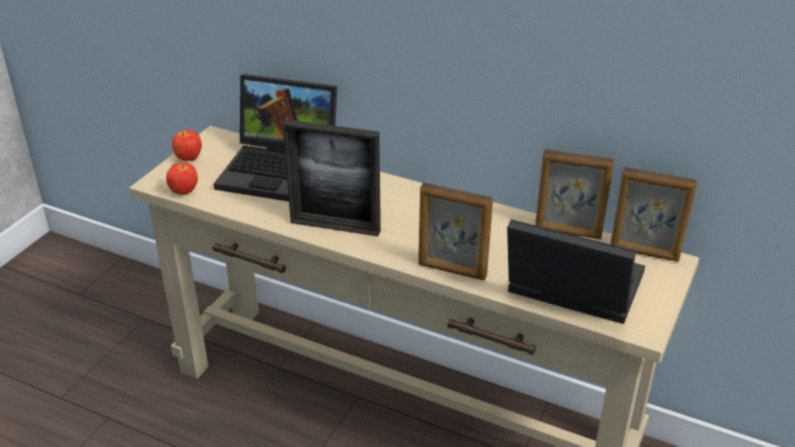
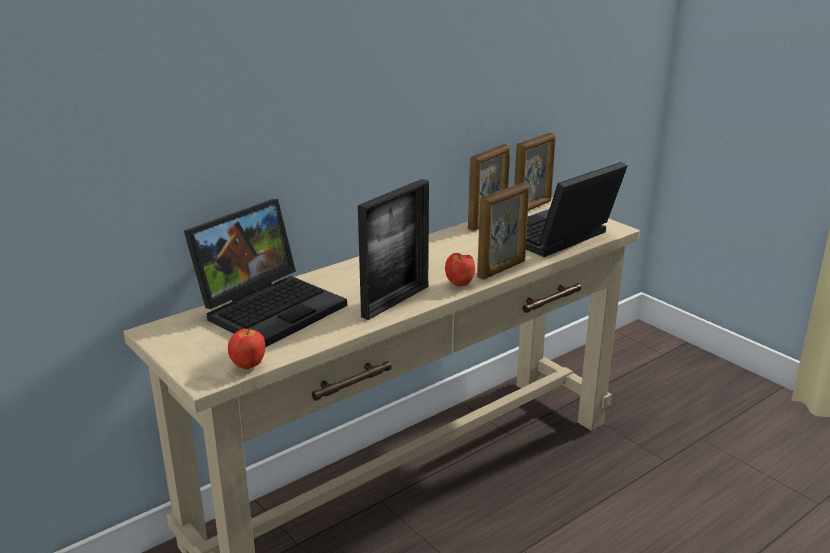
camera: 65 degrees left, 10 degrees down
(189, 159) = (181, 353): apple -> apple (460, 284)

